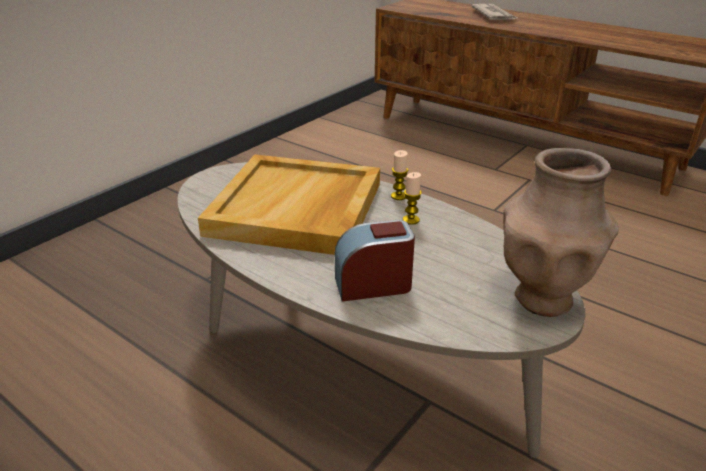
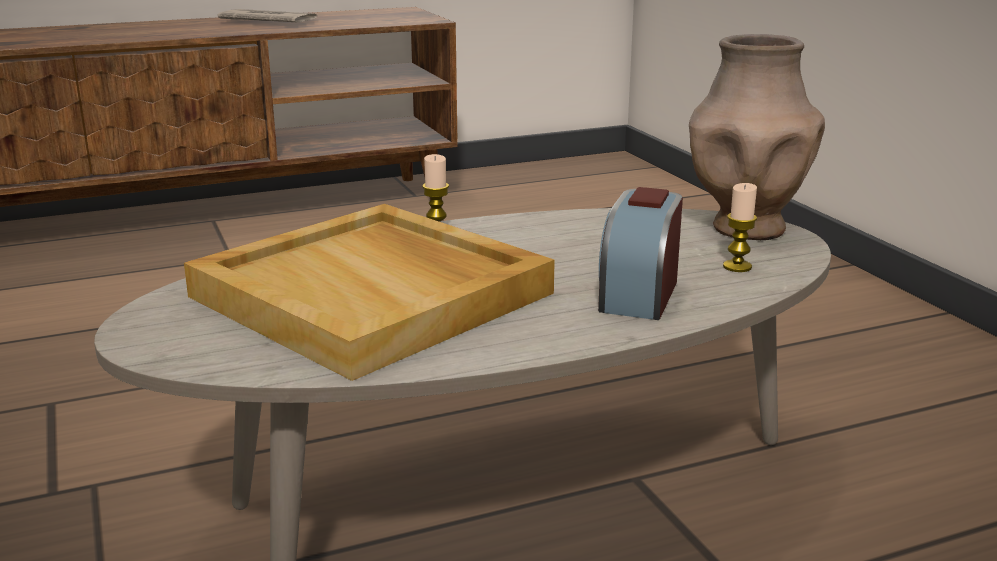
camera: 60 degrees left, 10 degrees down
(411, 220) = (508, 240): candle -> candle (737, 267)
(494, 15) = (84, 32): newspaper -> newspaper (268, 22)

